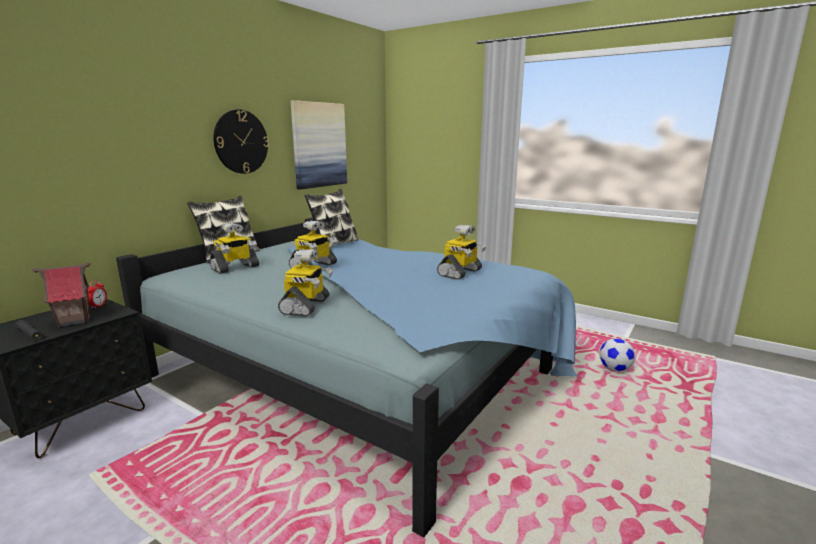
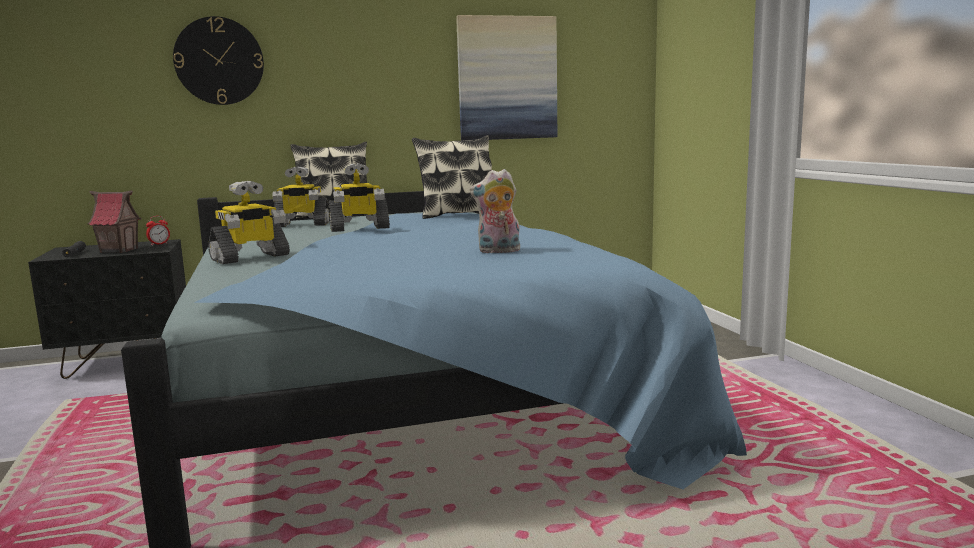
camera: 40 degrees right, 5 degrees down
(241, 142) = (372, 73): wall clock -> wall clock (219, 61)
(460, 273) = (498, 251): toy robot -> plush toy
(615, 369) = (804, 512): football -> none

